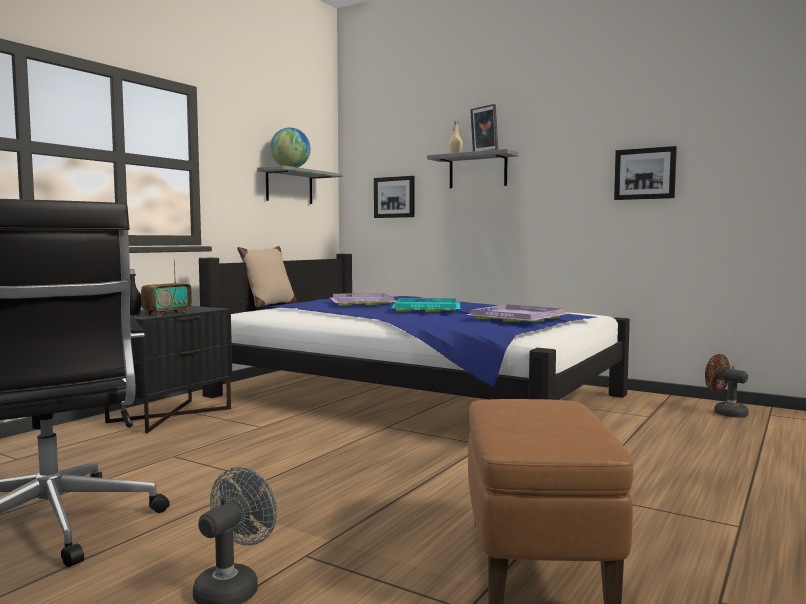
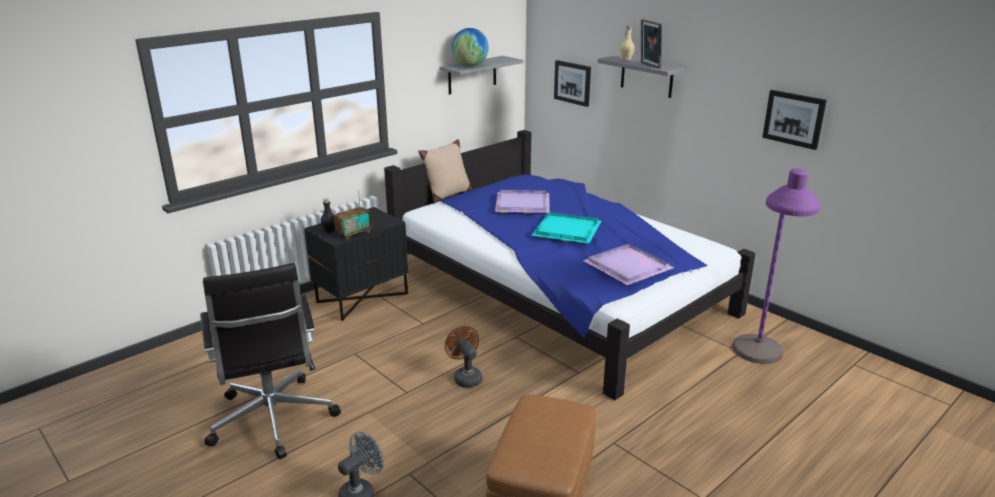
camera: 15 degrees right, 20 degrees up
(679, 425) = (756, 369): none -> purple floor lamp
(725, 413) = (814, 356): brown fan -> brown fan (466, 377)

